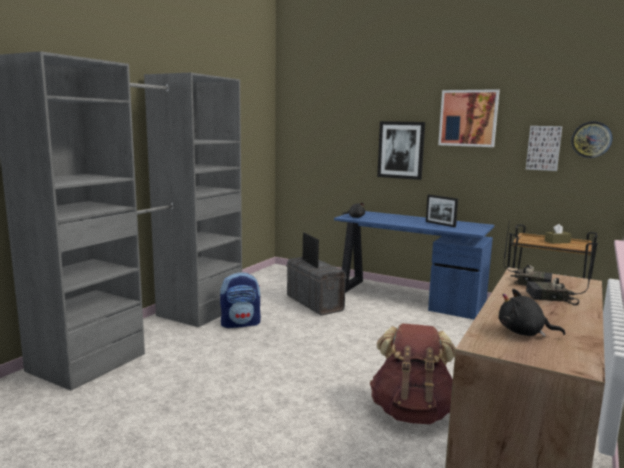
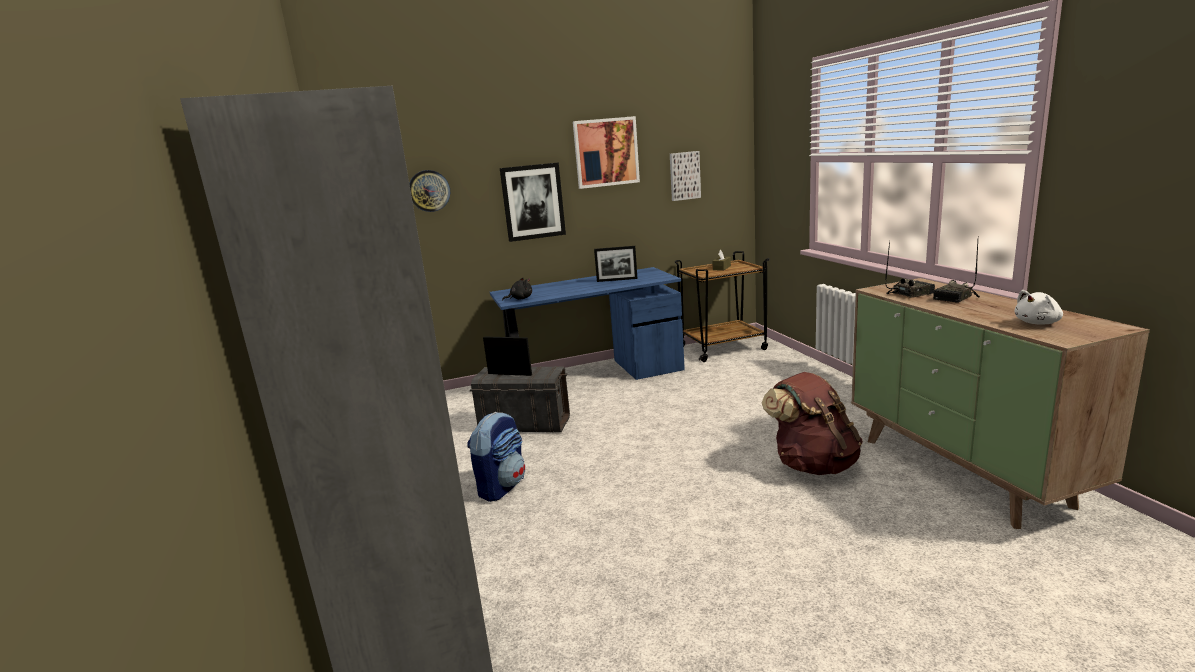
camera: 45 degrees left, 5 degrees up
(524, 333) = (1038, 323): black plush toy -> white plush toy
(591, 139) = (722, 161): wall clock -> wall clock (429, 191)

